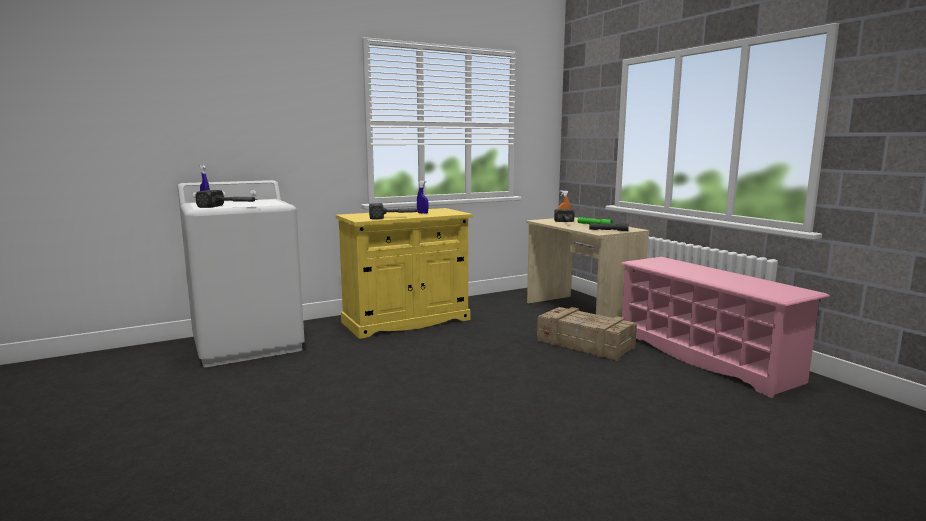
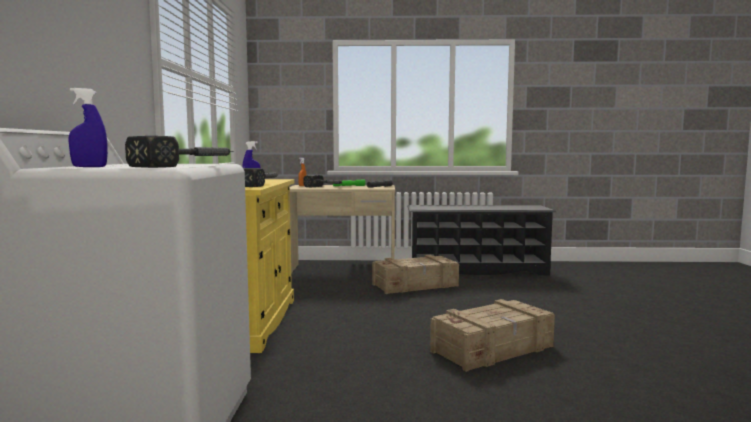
camera: 60 degrees left, 5 degrees down
(446, 403) = (493, 349): none -> crate
(705, 357) = (477, 270): pink shoe rack -> black shoe rack

